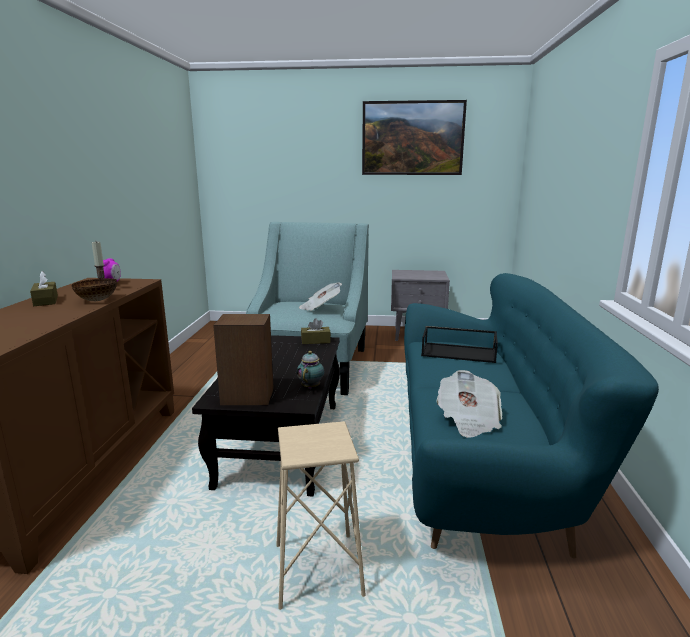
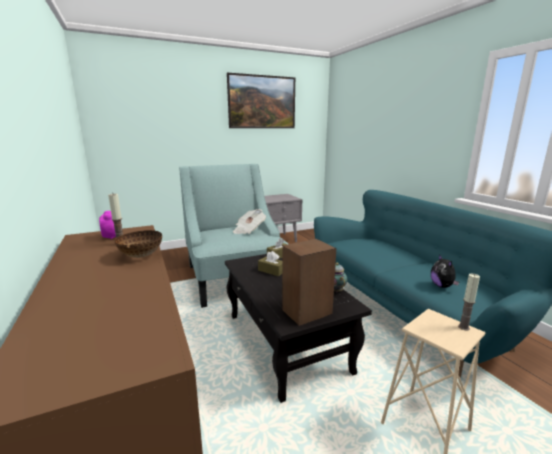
camera: 30 degrees left, 0 degrees up
(45, 301) = (78, 267): brown tissue box -> brown tissue box (271, 271)
(342, 447) = (463, 327): none -> candle
(459, 352) = (367, 245): black tray -> none
(468, 420) = (442, 286): newspaper -> plush toy

